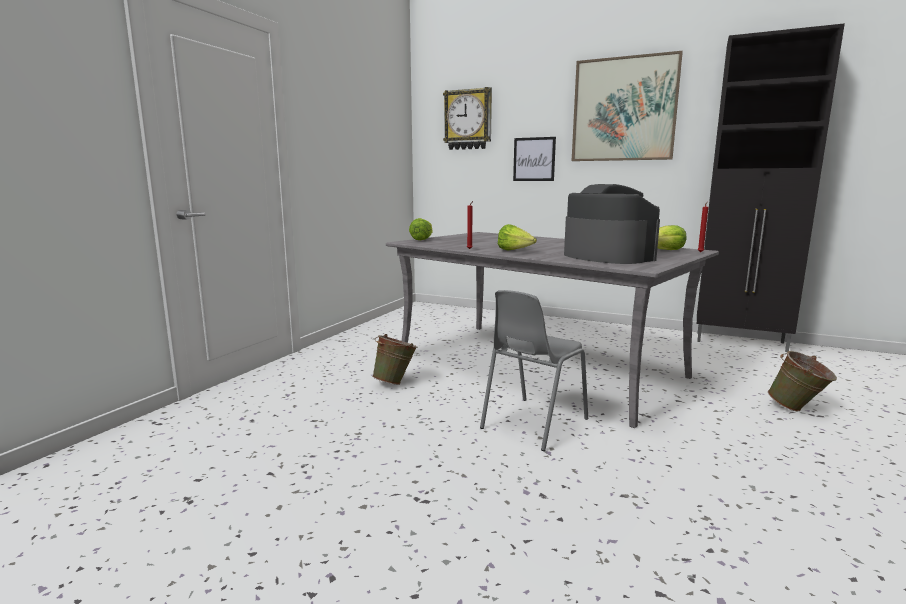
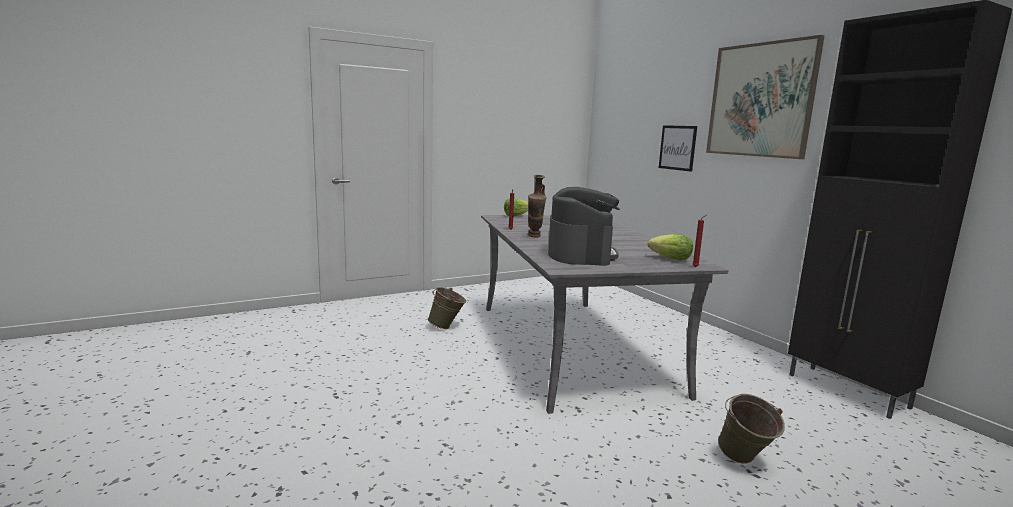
camera: 35 degrees right, 0 degrees up
(468, 119) = (630, 105): wall clock -> none
(515, 251) = (534, 237): lettuce -> vase
(532, 423) = (480, 382): grey chair -> none

